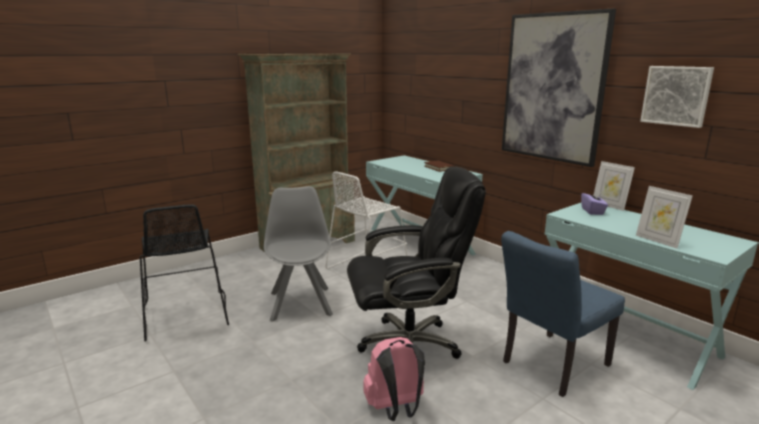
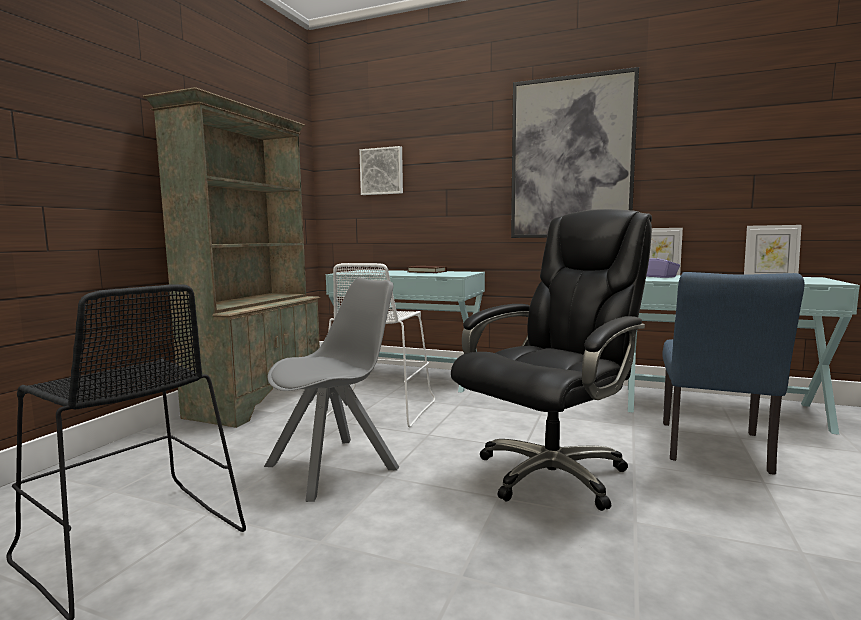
camera: 30 degrees left, 10 degrees down
(301, 302) = (335, 466): grey chair -> grey chair turned 90 degrees clockwise
(395, 409) = (658, 556): pink backpack -> none
(676, 95) = (715, 149): picture -> picture (382, 171)

